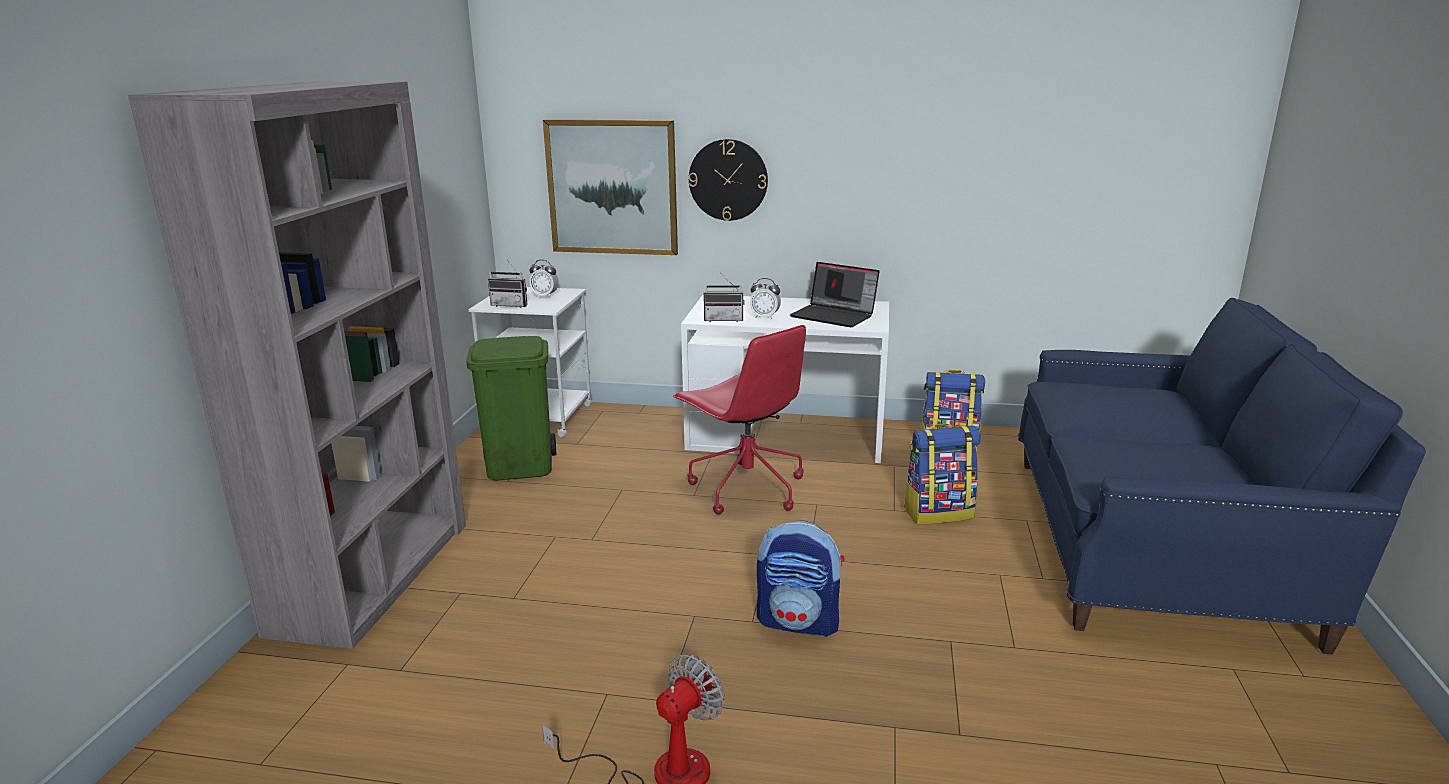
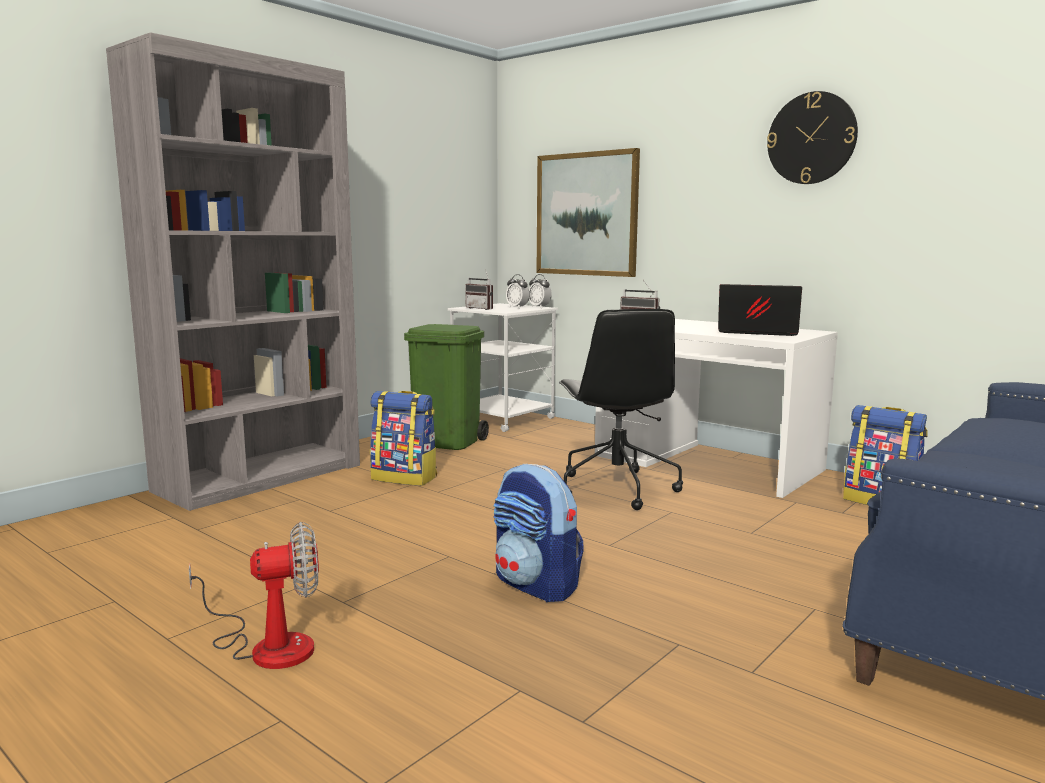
camera: 30 degrees right, 10 degrees down
(728, 180) = (683, 203): wall clock -> wall clock (811, 138)
(743, 487) = (615, 487): red office chair -> black office chair
(765, 317) = (683, 328): alarm clock -> alarm clock (539, 307)
(835, 316) = (756, 332): laptop -> laptop turned 135 degrees clockwise
(938, 512) = (802, 545): backpack -> backpack (405, 478)

